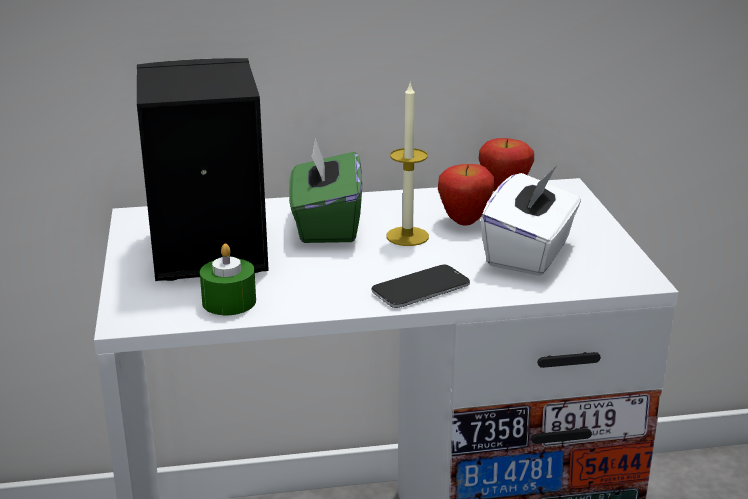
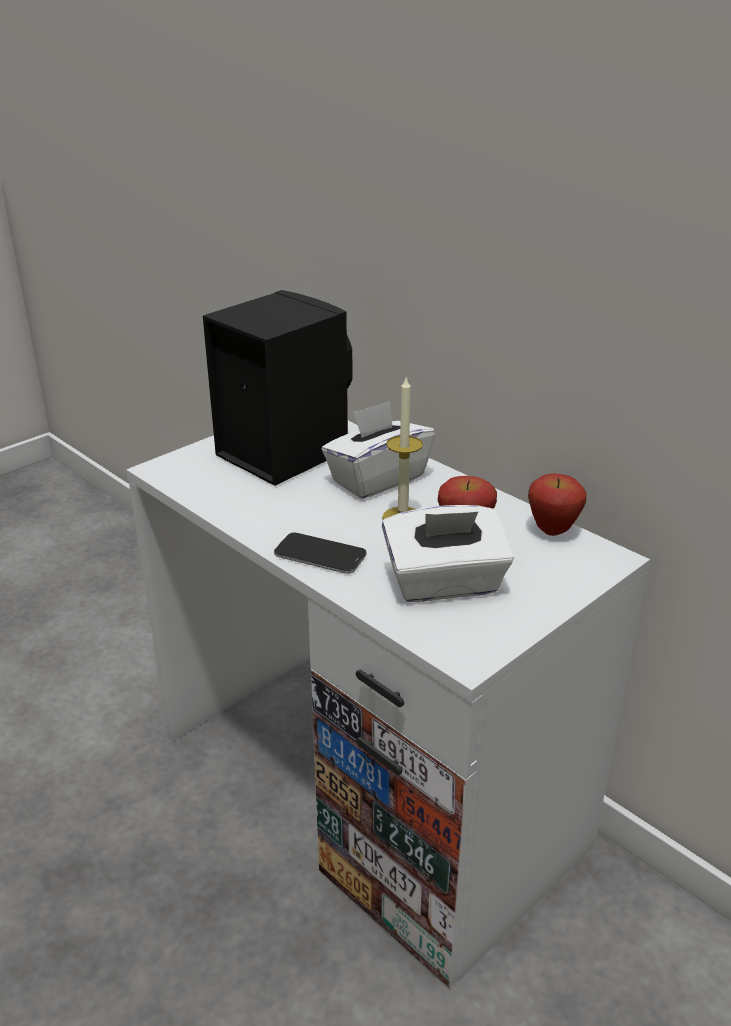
camera: 55 degrees right, 5 degrees up
(229, 301) = (217, 490): green candle -> none
(326, 225) = (377, 479): green tissue box -> white tissue box

